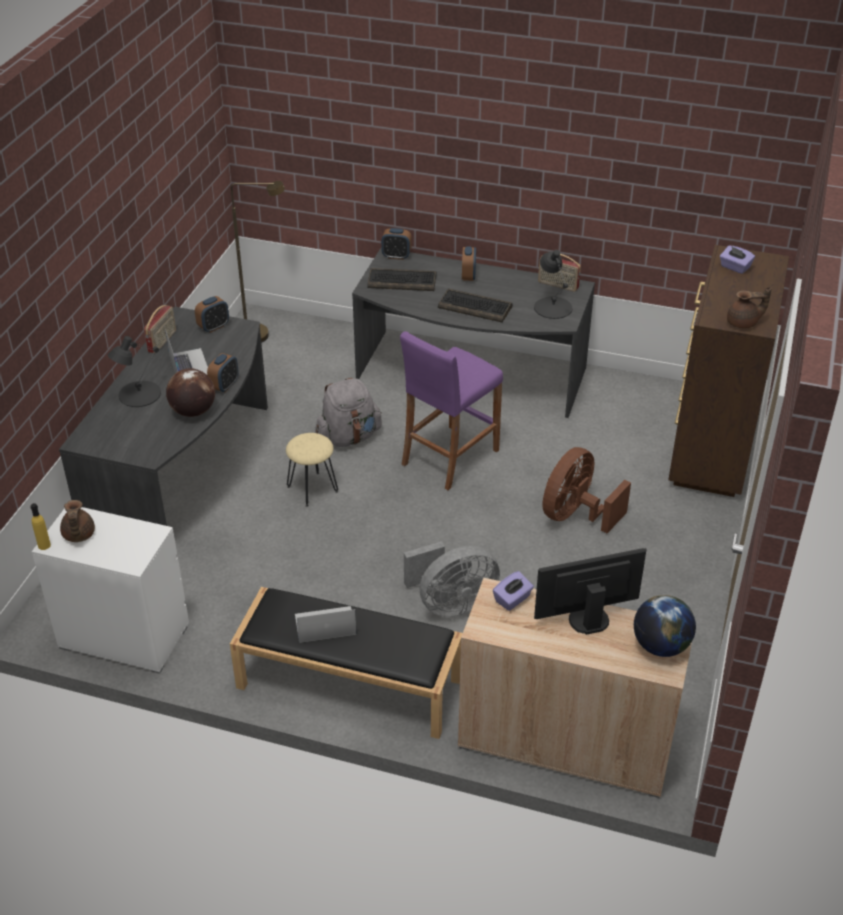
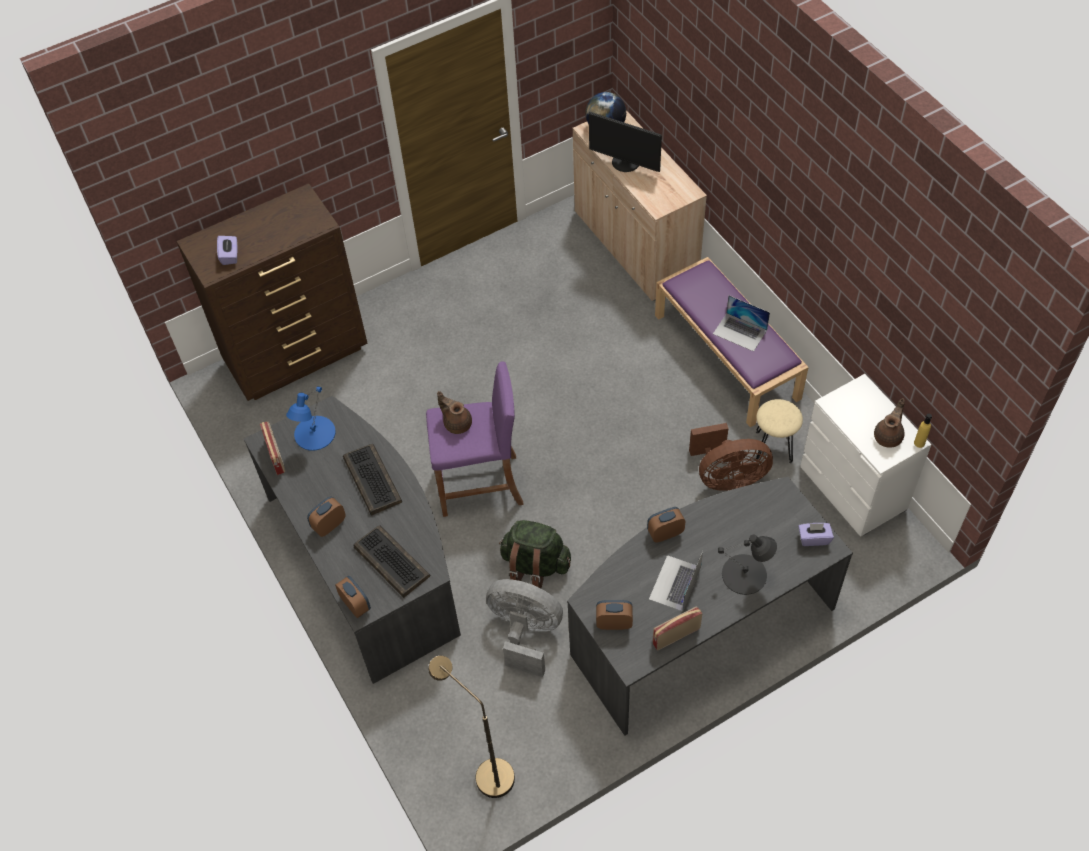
camera: 135 degrees left, 15 degrees up
(193, 411) = (714, 520): globe -> none
(312, 489) = (613, 529): beige stool -> beige stool (774, 446)
(347, 683) = (727, 356): black bench -> purple bench
(348, 437) = (535, 565): grey backpack -> green backpack
(451, 603) = (610, 365): grey fan -> grey fan (525, 633)
(512, 599) = (654, 197): purple tissue box -> purple tissue box (813, 538)
(553, 307) = (314, 433): black table lamp -> blue table lamp
(576, 515) = (454, 372): brown fan -> brown fan (727, 477)
(743, 323) = (307, 206): brown teapot -> brown teapot (457, 423)

